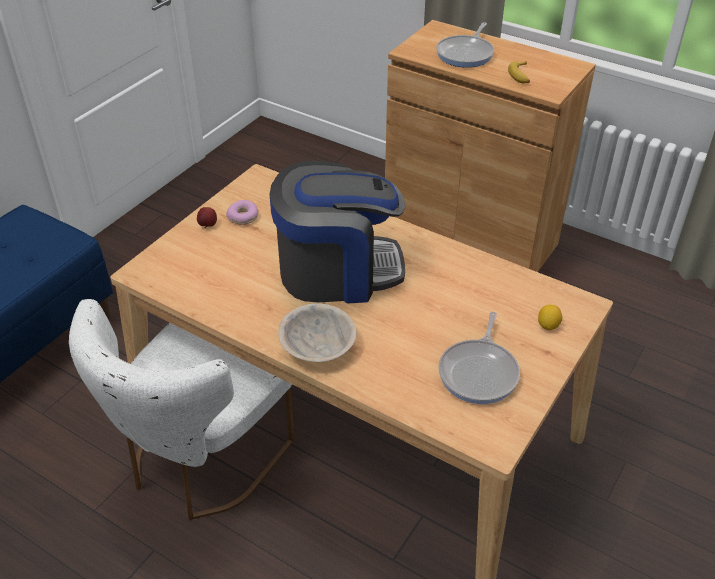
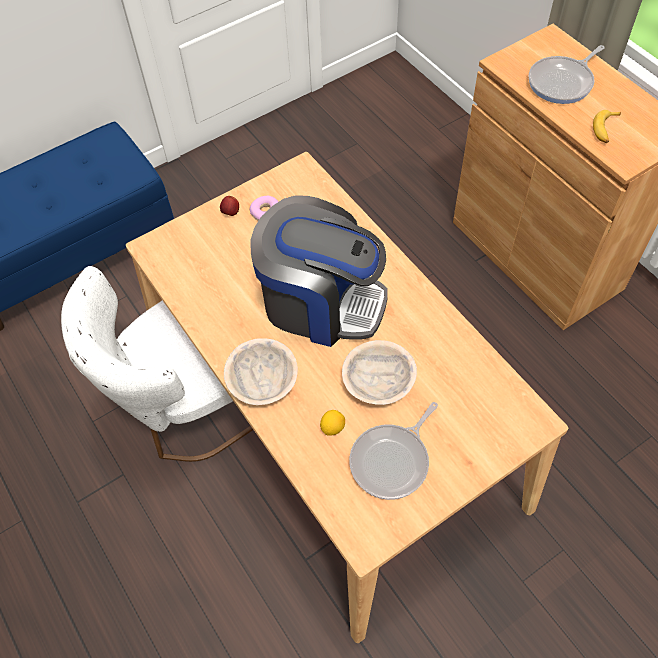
camera: 25 degrees right, 15 degrees up
(429, 316) = (378, 382): none -> beige bowl
(548, 325) = (486, 433): lemon -> lemon (332, 427)

